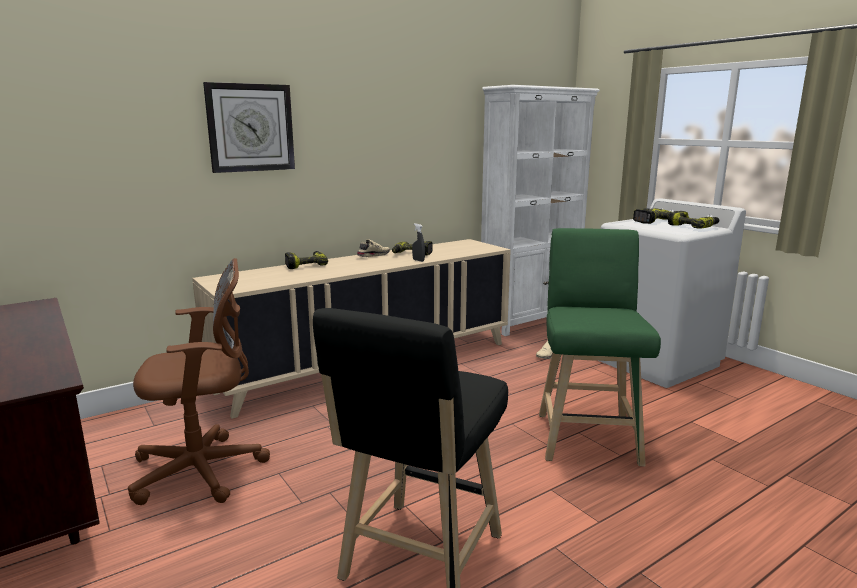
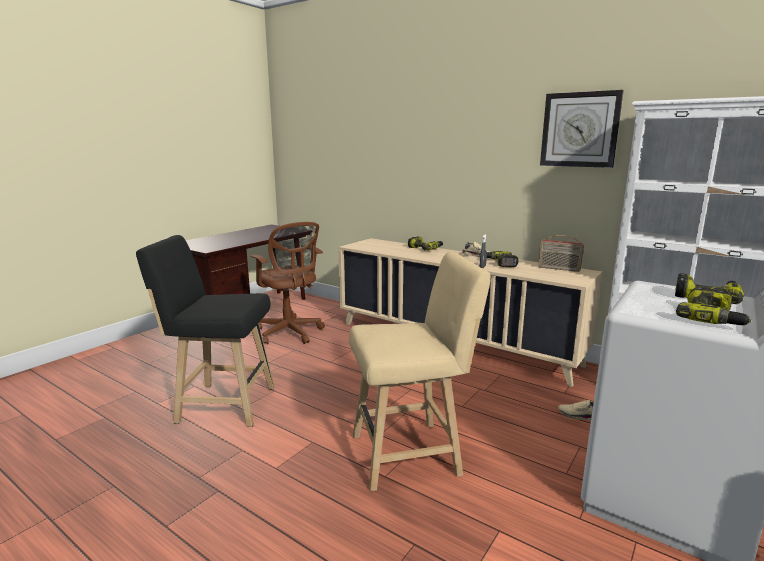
camera: 70 degrees right, 0 degrees up
(250, 128) = (413, 147): wall clock -> wall clock (579, 130)
(451, 245) = (559, 269): none -> radio
(587, 435) = (411, 454): green stool -> beige stool

